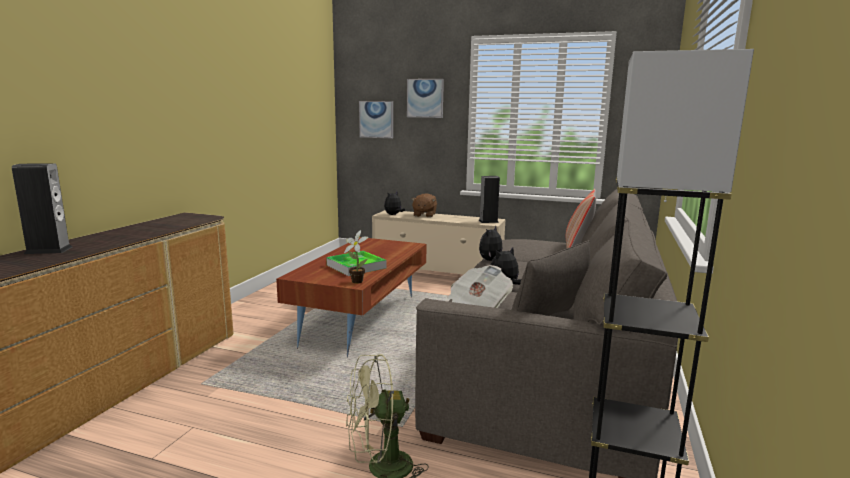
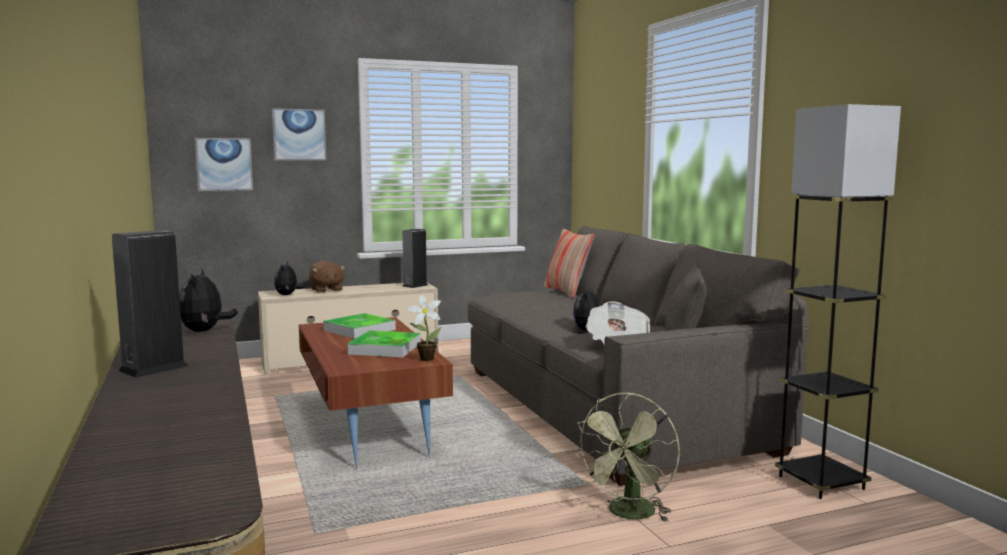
camera: 40 degrees left, 5 degrees down
(379, 249) = (359, 330): none -> tray
(491, 260) = (520, 314): plush toy -> plush toy (205, 331)

